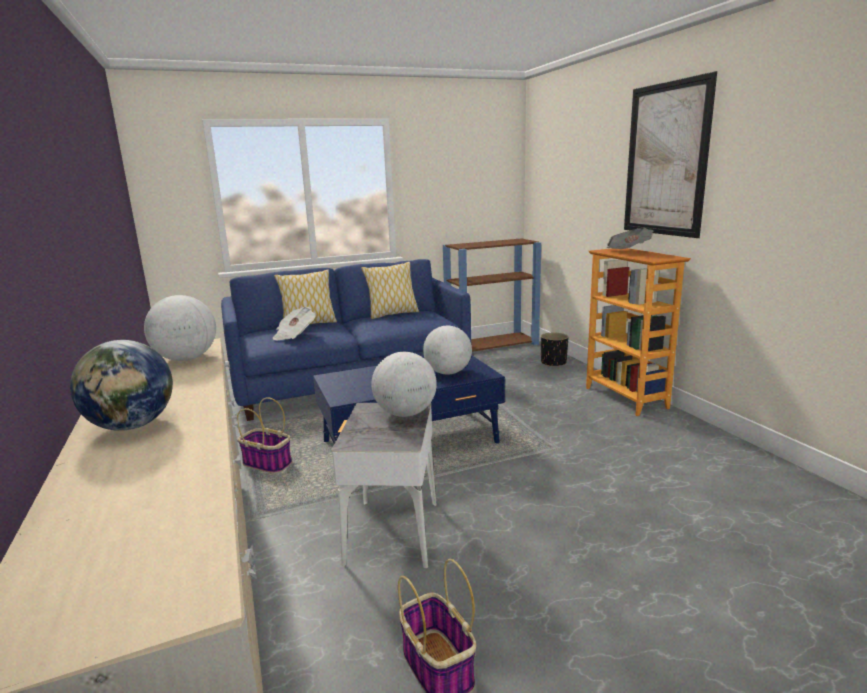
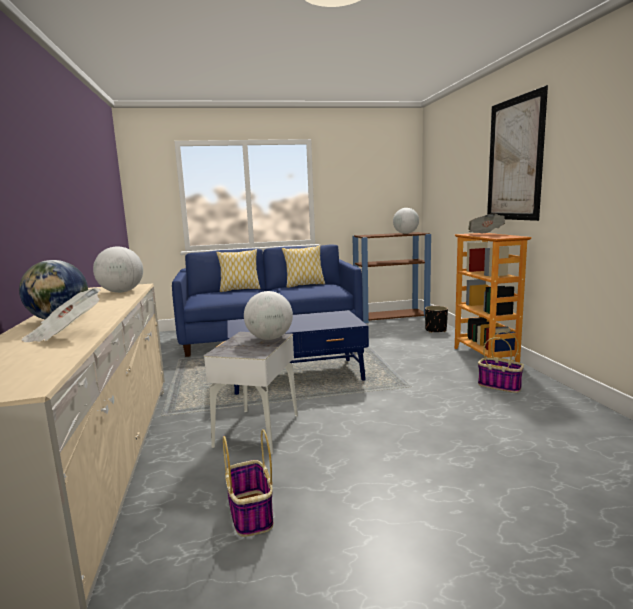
camera: 10 degrees right, 5 degrees down
(268, 464) = (188, 383): basket -> basket (500, 386)
(294, 335) = (224, 295): newspaper -> newspaper (65, 334)
(447, 373) = (325, 322): globe -> globe (405, 233)

